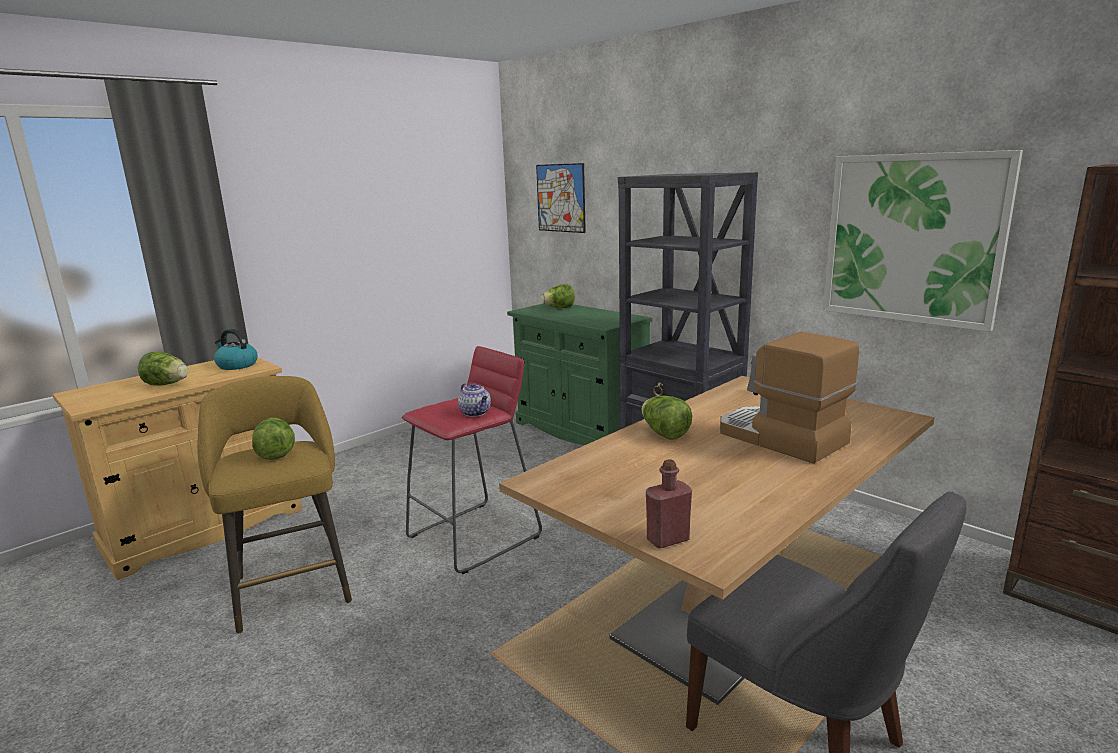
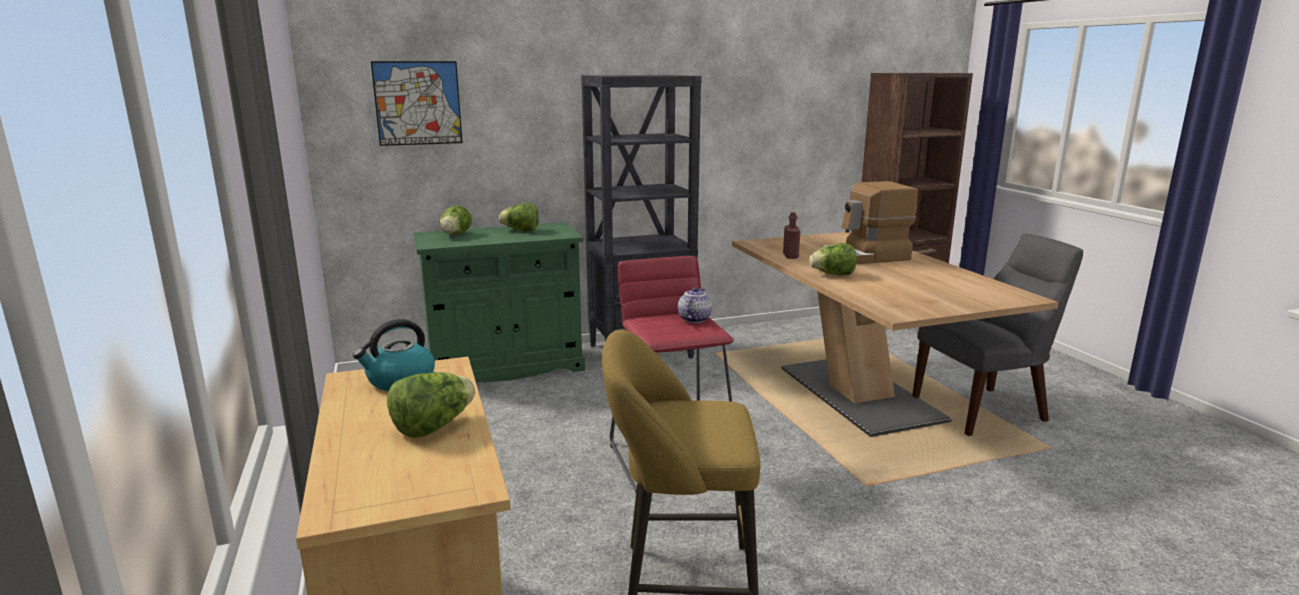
camera: 65 degrees left, 0 degrees up
(275, 453) = (683, 417): lettuce -> lettuce (521, 230)
(476, 413) = (694, 319): teapot -> teapot turned 60 degrees counterclockwise
(668, 539) = (1001, 301): red bottle -> red bottle (790, 256)
(912, 239) = (781, 122): picture -> none

